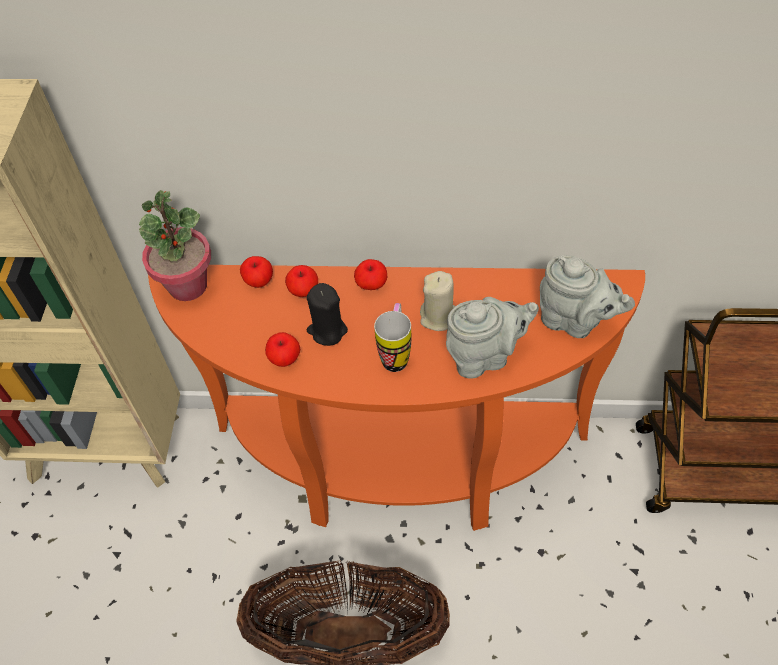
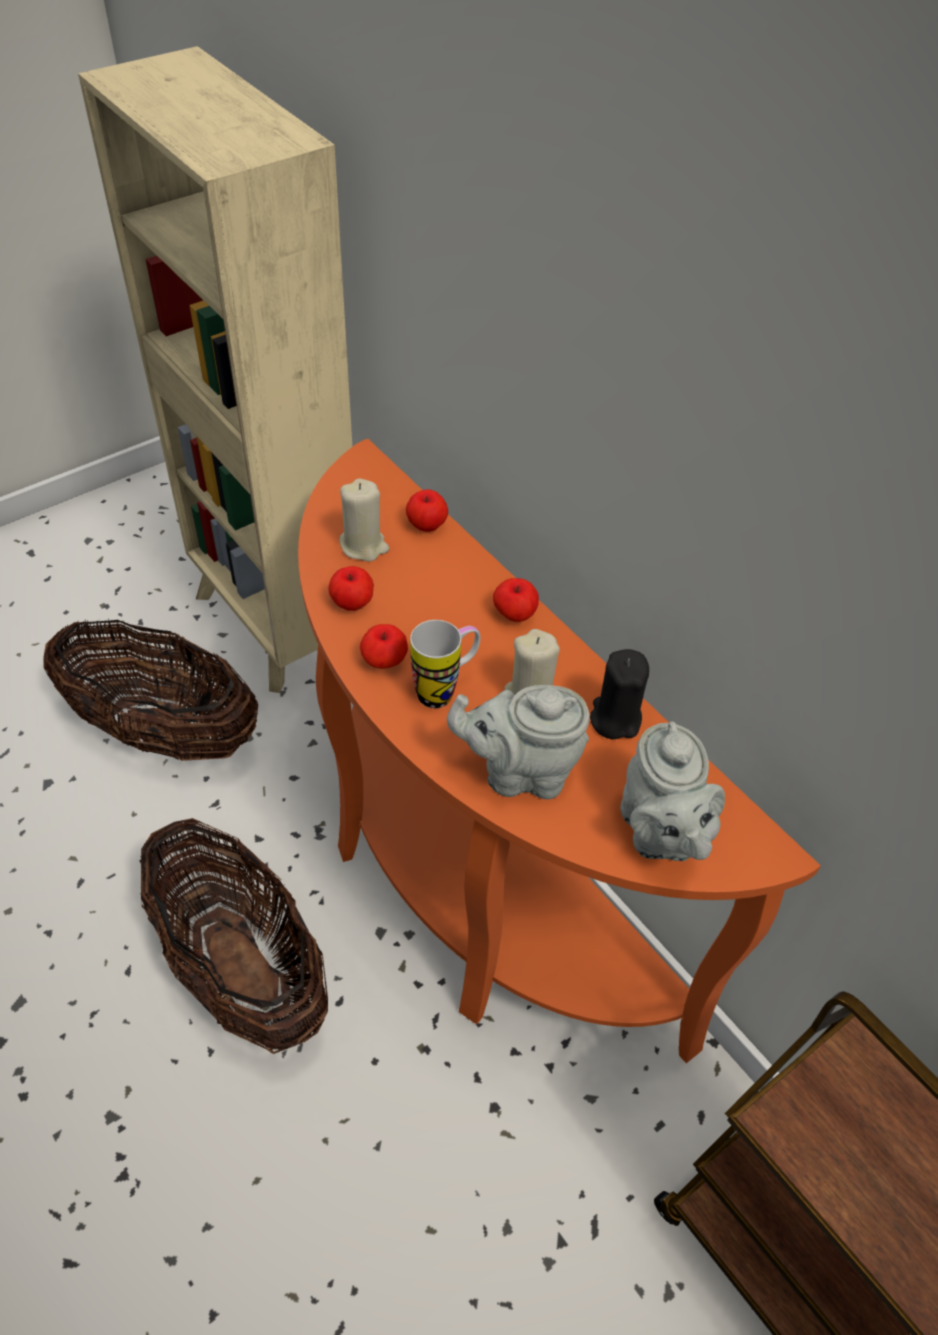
camera: 45 degrees right, 5 degrees down
(126, 575) = (164, 732): none -> basket
(188, 285) = (369, 479): potted plant -> none
(243, 323) = (364, 546): none -> beige candle
(303, 291) = (449, 566): apple -> apple (384, 661)
(327, 330) = (419, 614): black candle -> black candle (615, 718)
(485, 356) = (520, 772): grey teapot -> grey teapot turned 150 degrees clockwise

